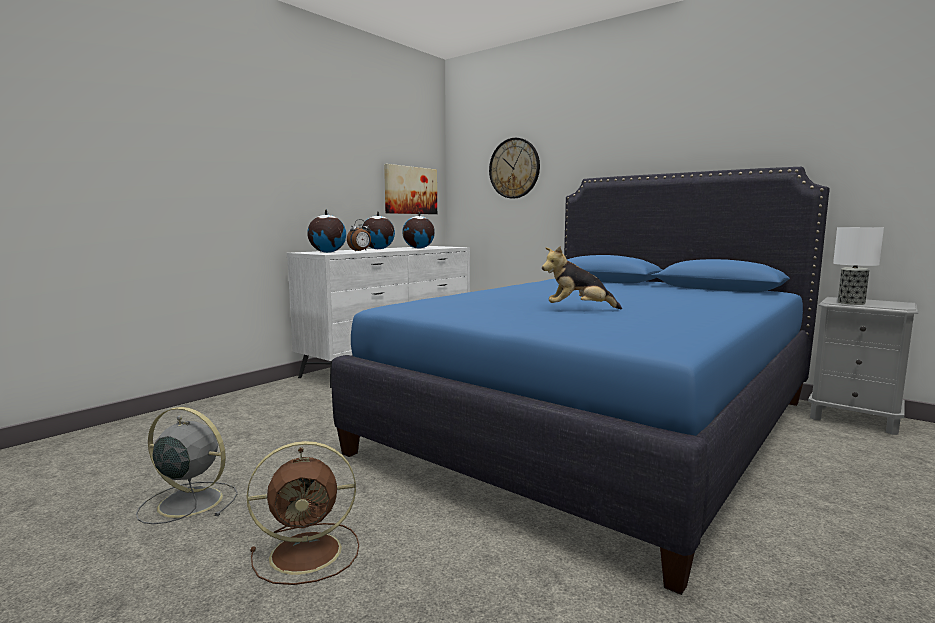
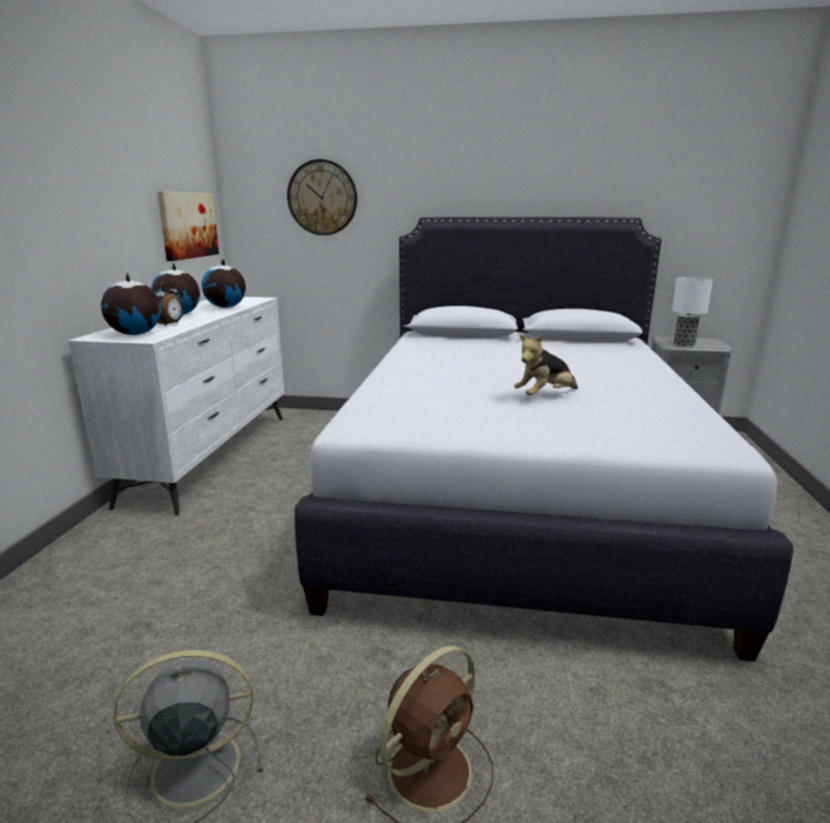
camera: 30 degrees left, 10 degrees up
(598, 424) = (515, 494): blue bed -> white bed

